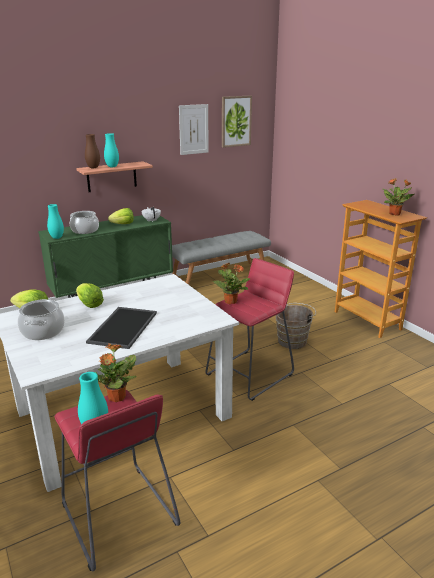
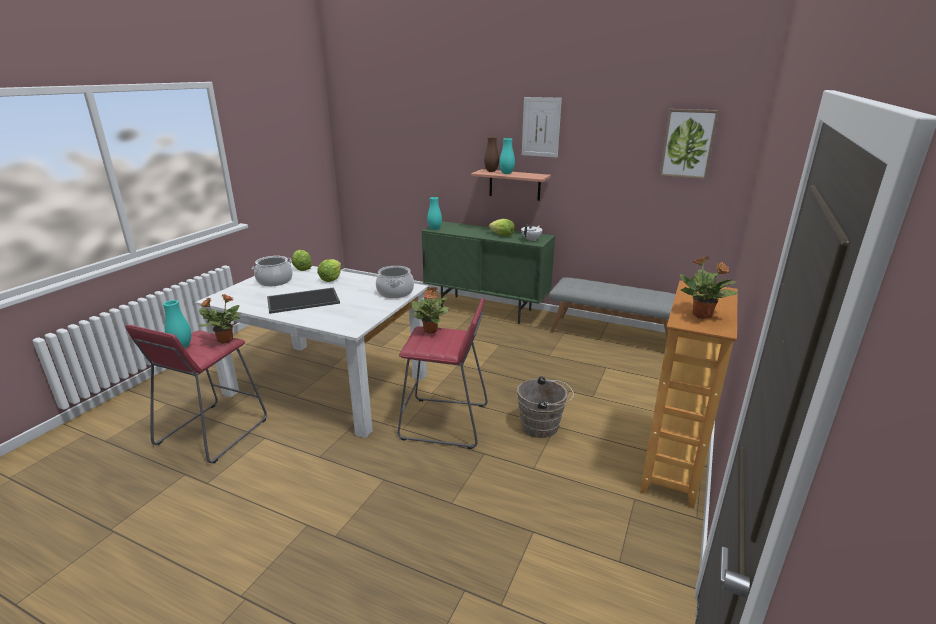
camera: 55 degrees right, 0 degrees up
(85, 230) = (464, 230): cooking pot -> cooking pot (395, 292)
(193, 129) = (620, 147): picture -> picture (541, 127)

